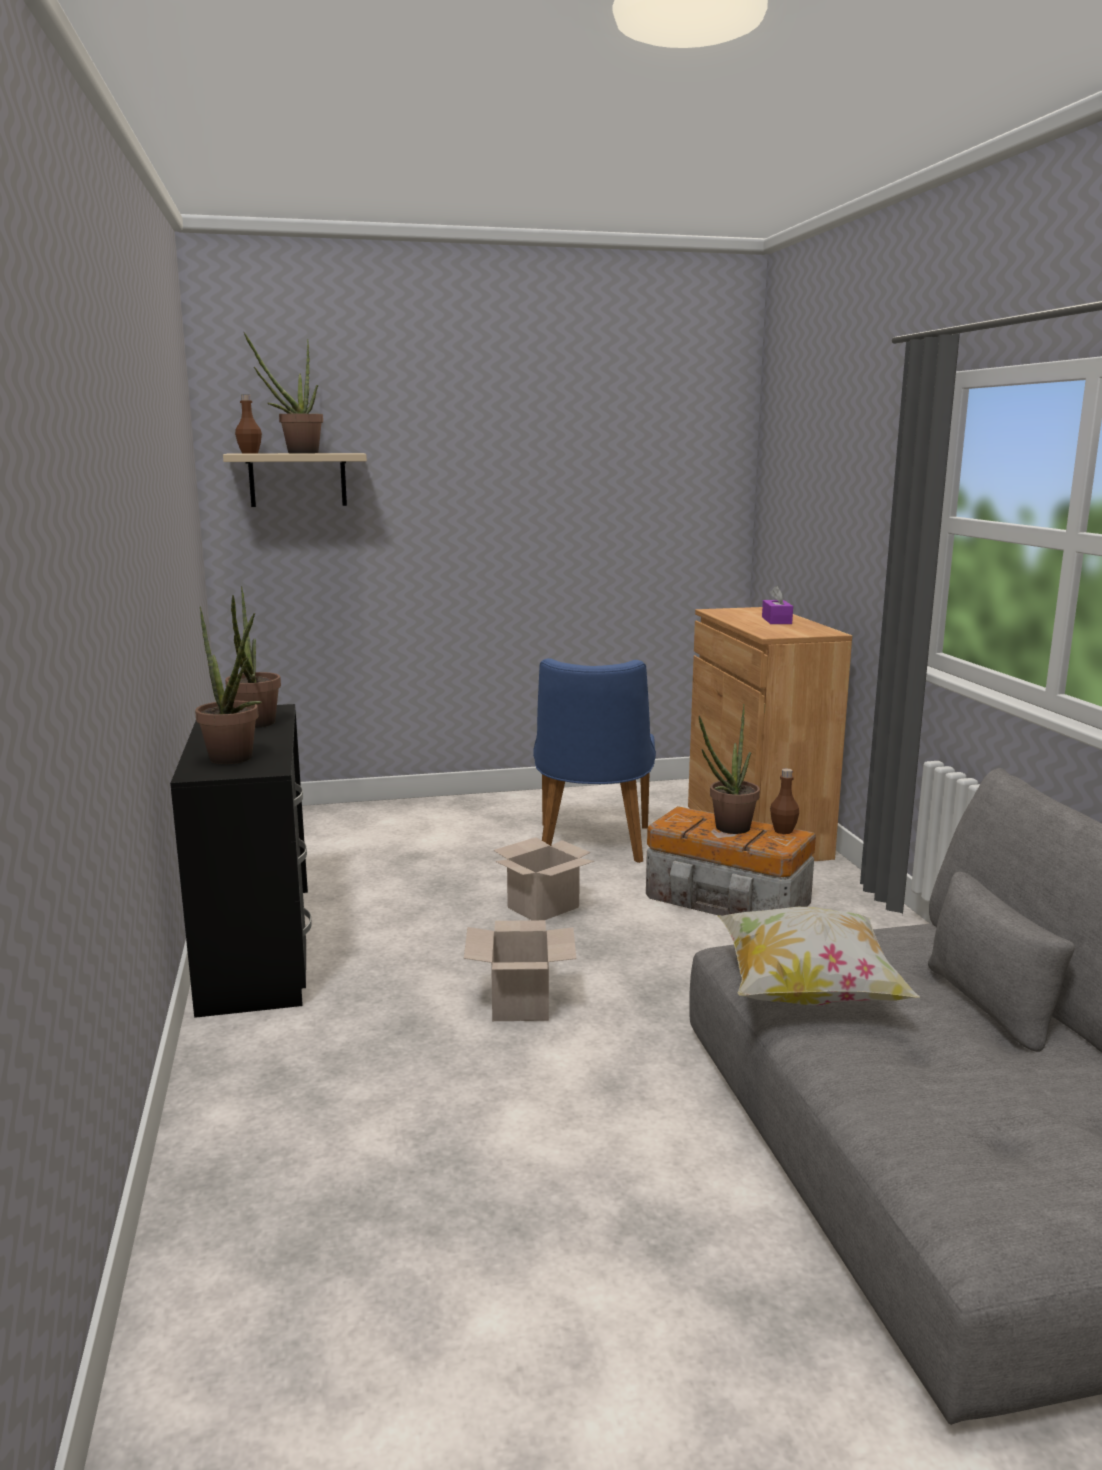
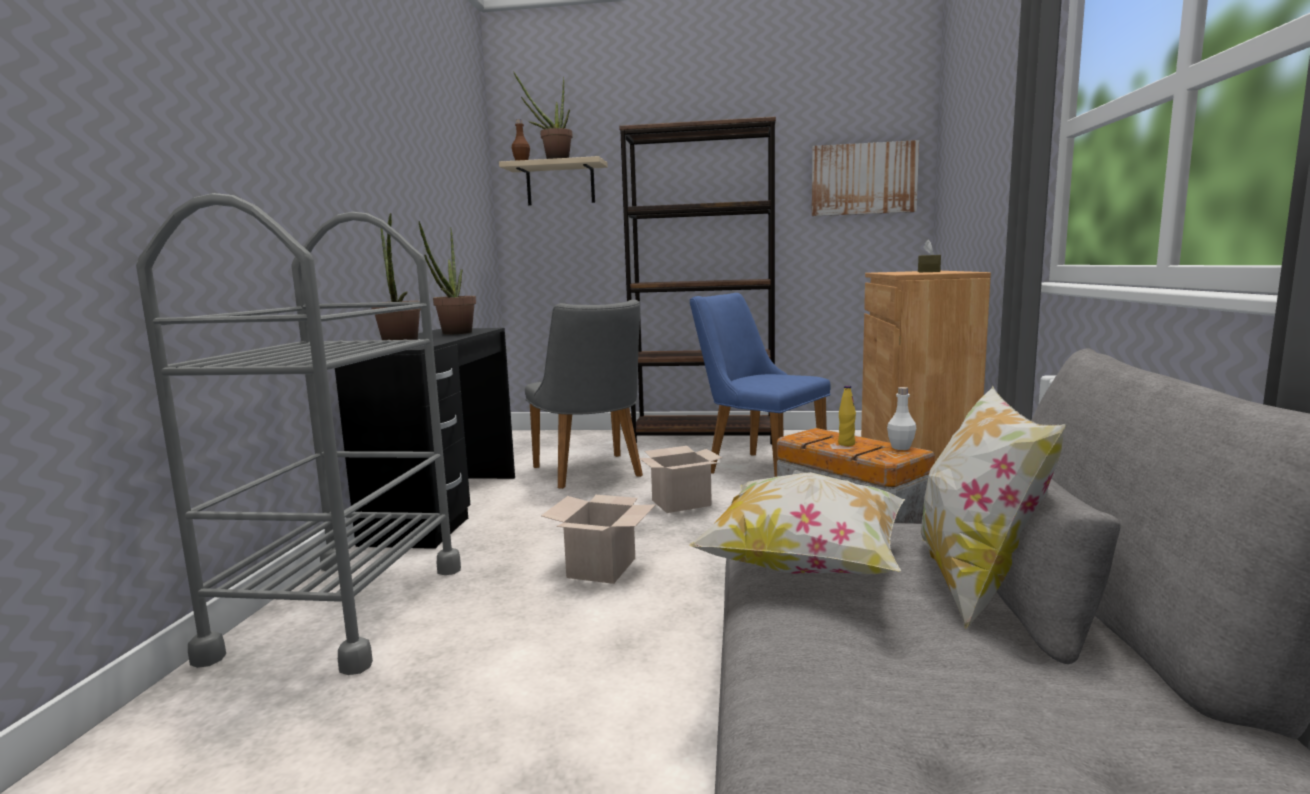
camera: 20 degrees right, 5 degrees down
(270, 1101) = (342, 610): none -> grey cart
(403, 875) = (592, 474): none -> grey chair
(499, 804) = (704, 437): none -> brown bookcase
(592, 847) = (756, 467): blue chair -> blue chair turned 105 degrees clockwise
(678, 488) = (863, 179): none -> picture
(727, 830) = (846, 444): potted plant -> yellow bottle
(776, 620) = (928, 271): purple tissue box -> brown tissue box
(783, 831) = (901, 448): brown bottle -> white bottle
(944, 988) = (975, 581): none -> pillow

